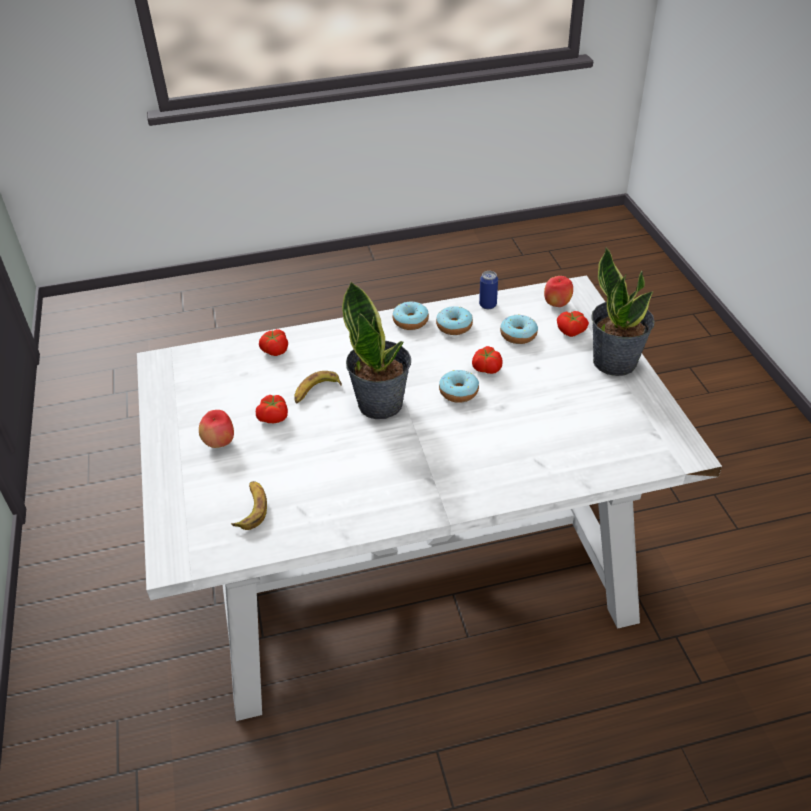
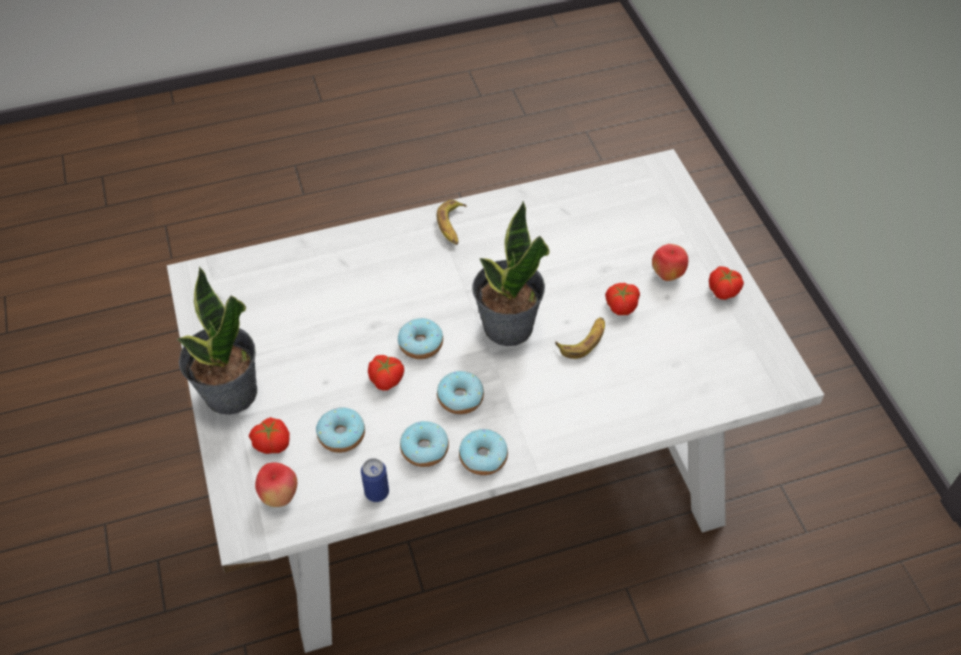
camera: 175 degrees right, 10 degrees up
(252, 508) = (611, 212): banana -> banana (452, 226)
(274, 350) = (651, 401): tomato -> tomato (724, 290)
(425, 355) = (460, 398): none -> donut

